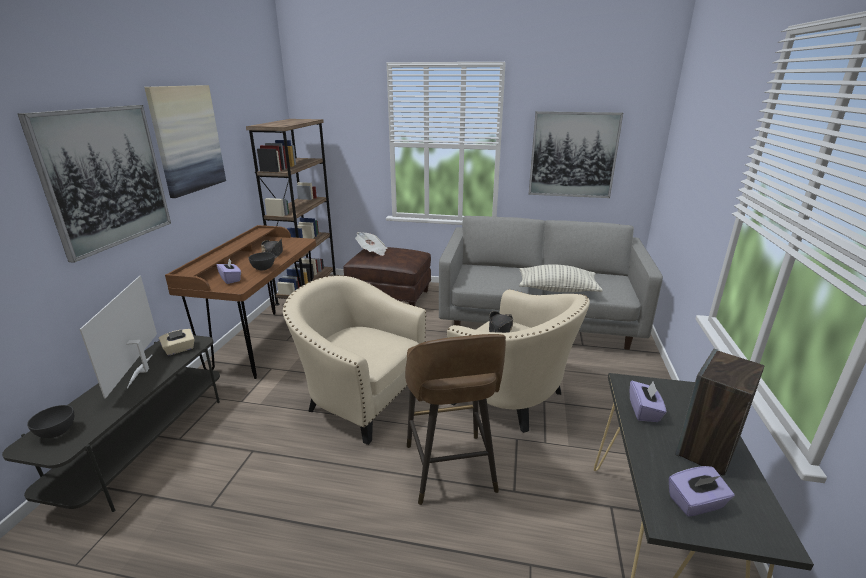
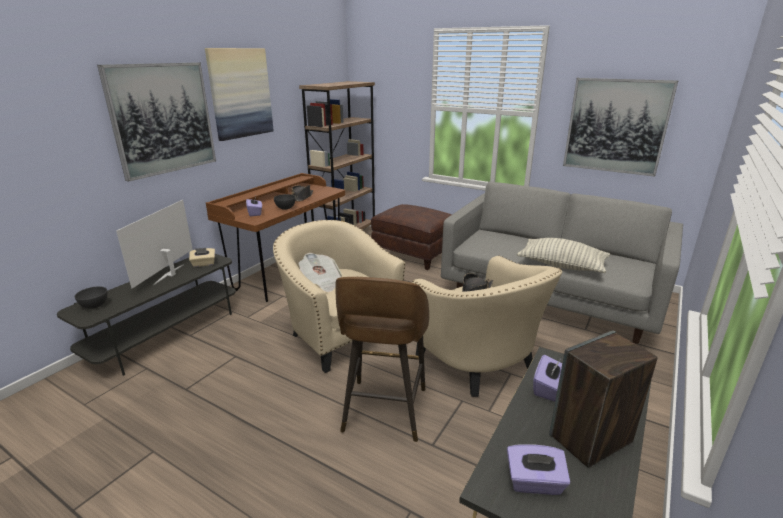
camera: 20 degrees right, 0 degrees up
(372, 251) = (401, 208): newspaper -> newspaper (322, 282)

